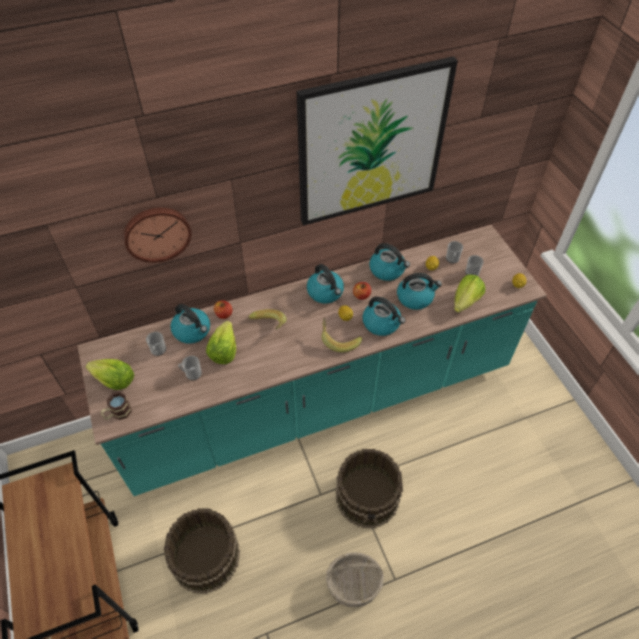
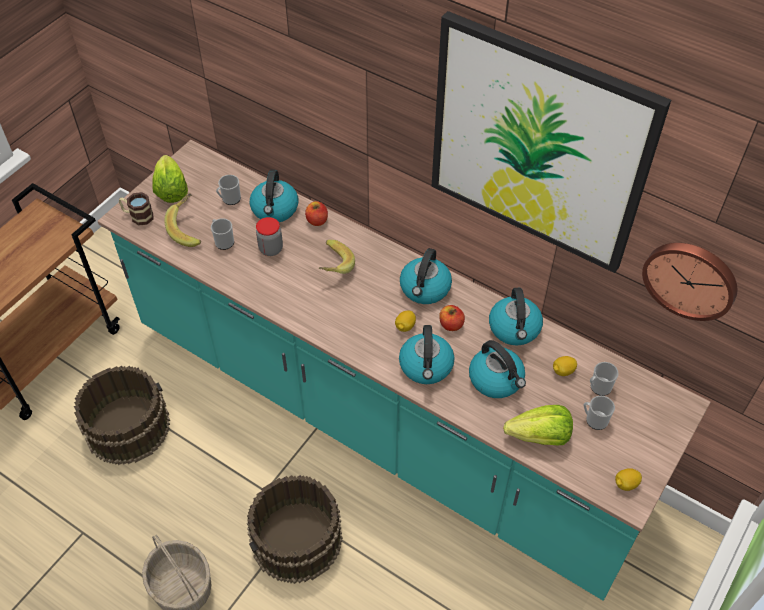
camera: 55 degrees right, 0 degrees up
(157, 233) = (281, 75): wall clock -> wall clock (691, 278)
(224, 351) = (271, 249): lettuce -> jar
(339, 339) = (368, 338): banana -> banana (189, 229)

